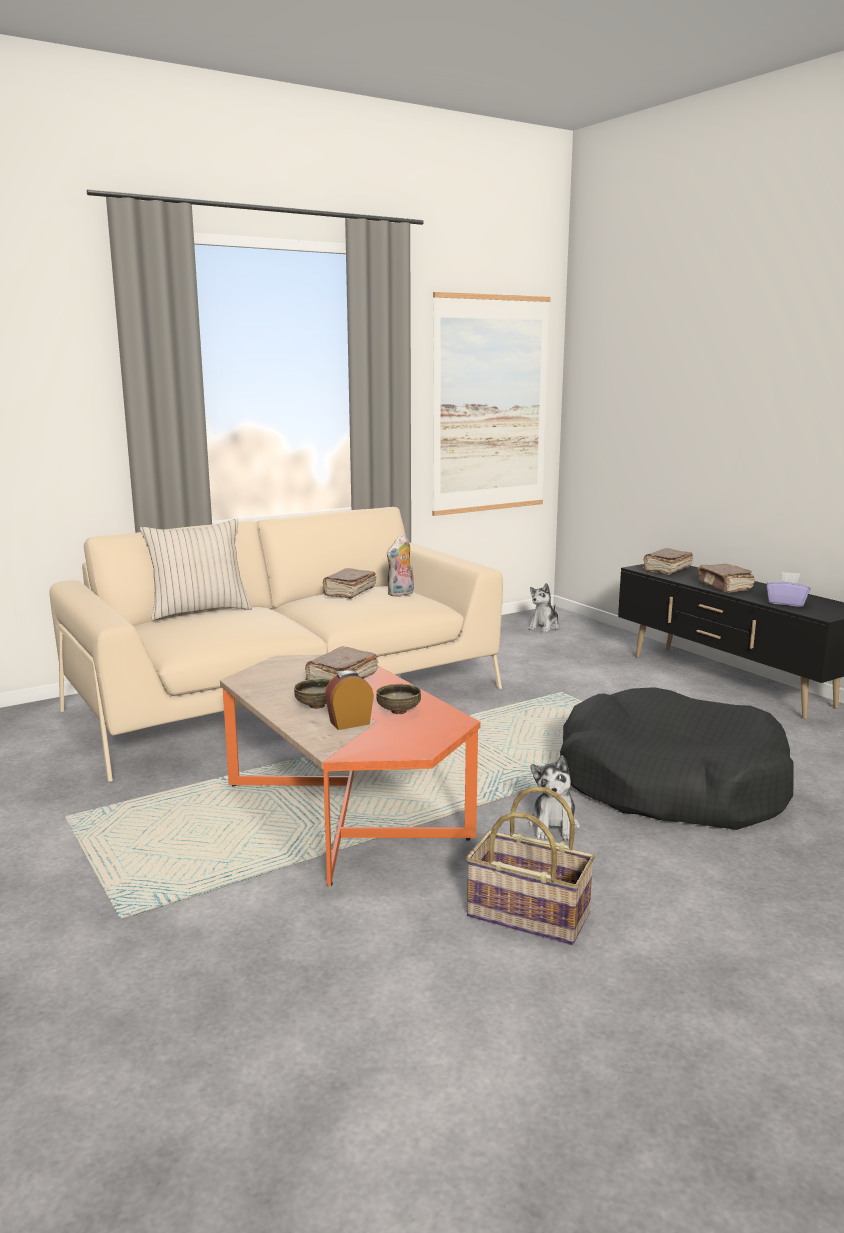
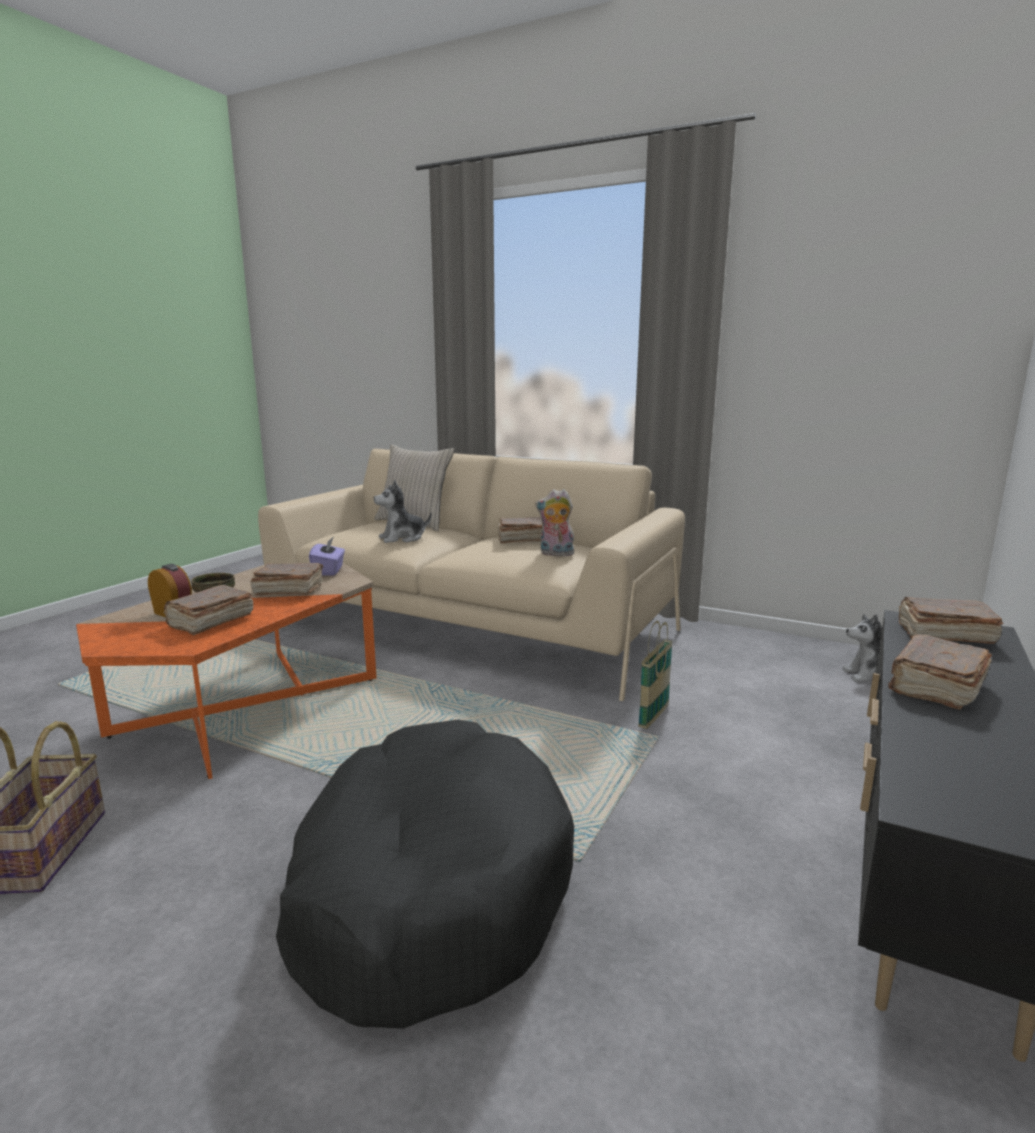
camera: 60 degrees right, 0 degrees up
(398, 711) = (210, 622): bowl -> brown book
(490, 405) = (870, 356): picture -> none
(534, 686) = (653, 717): none -> basket
(554, 826) = (258, 820): plush toy -> plush toy (402, 538)
(786, 603) = (941, 755): purple tissue box -> purple tissue box (329, 571)

